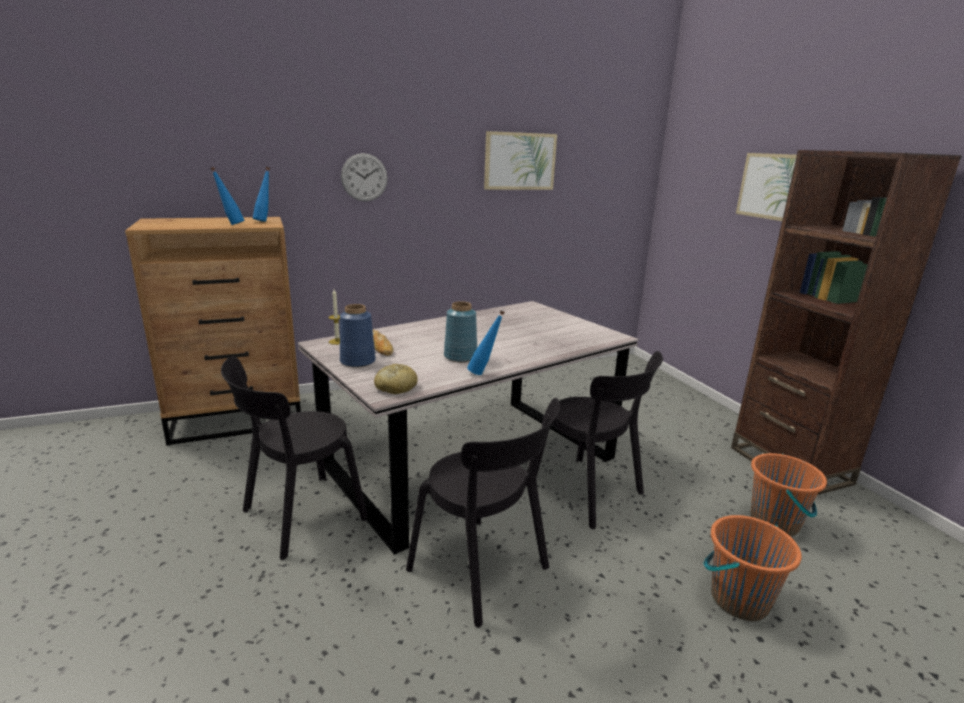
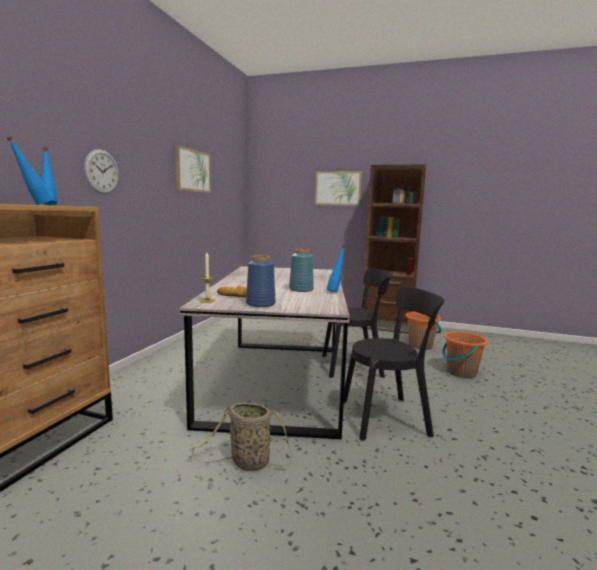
camera: 50 degrees left, 10 degrees down
(299, 517) = (247, 463): black chair -> basket
(395, 387) = (324, 306): bread -> none

